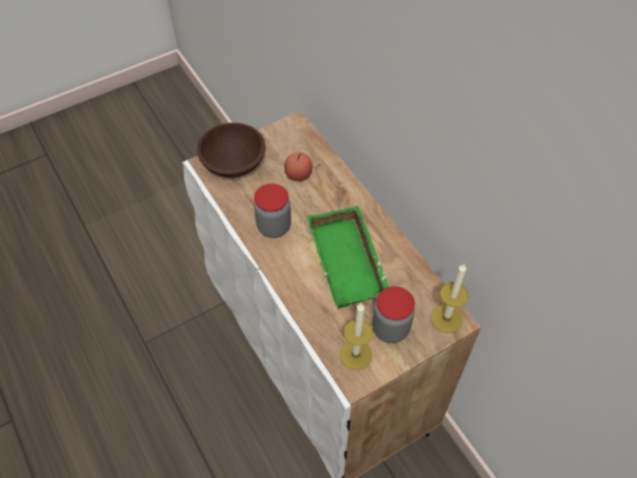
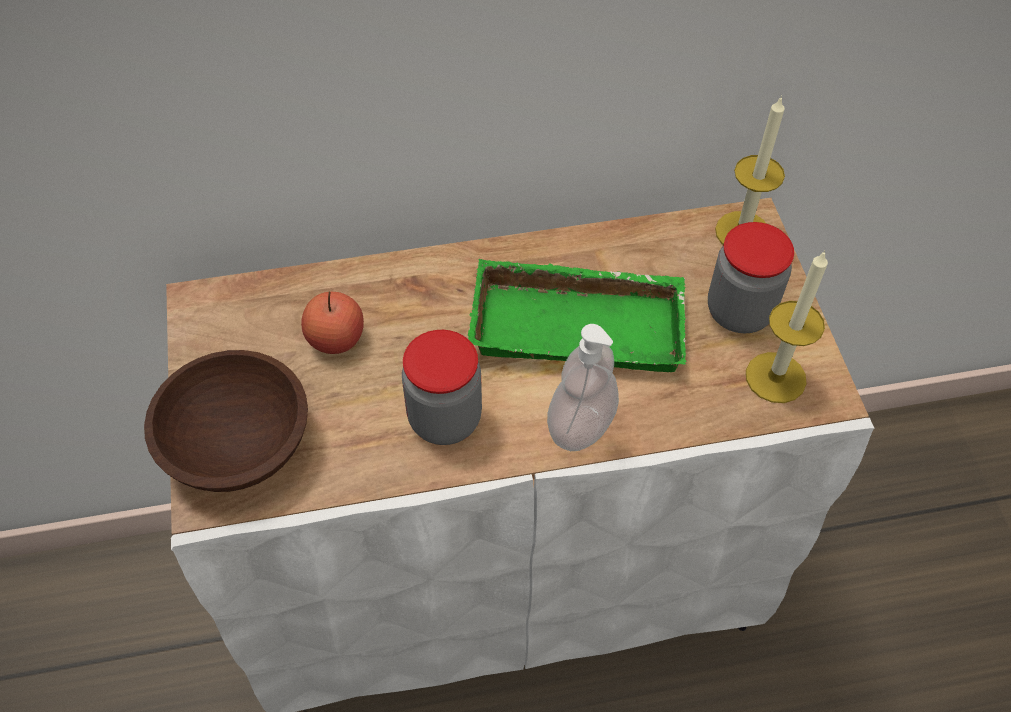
camera: 70 degrees left, 0 degrees up
(292, 278) = (581, 425): none -> soap dispenser

